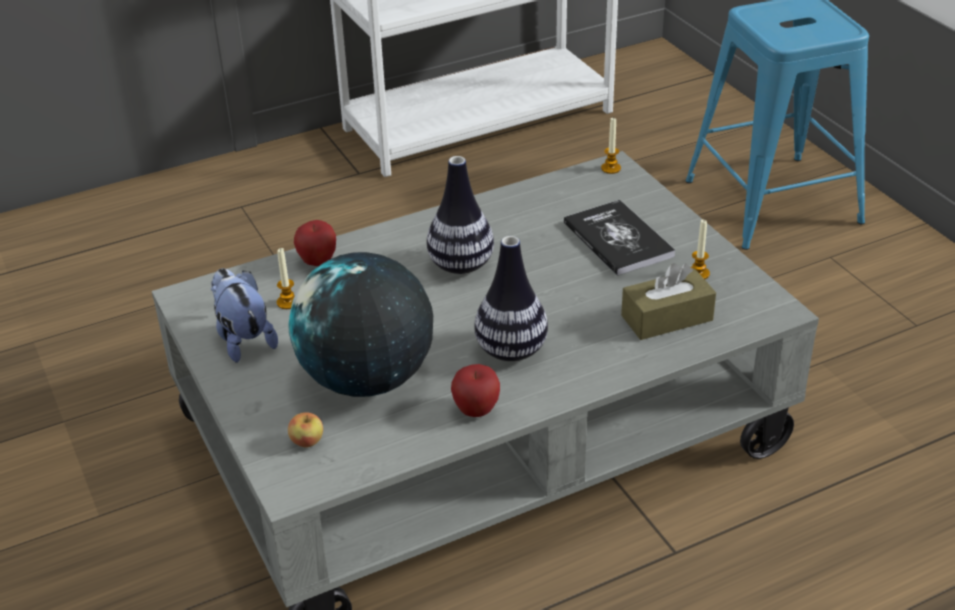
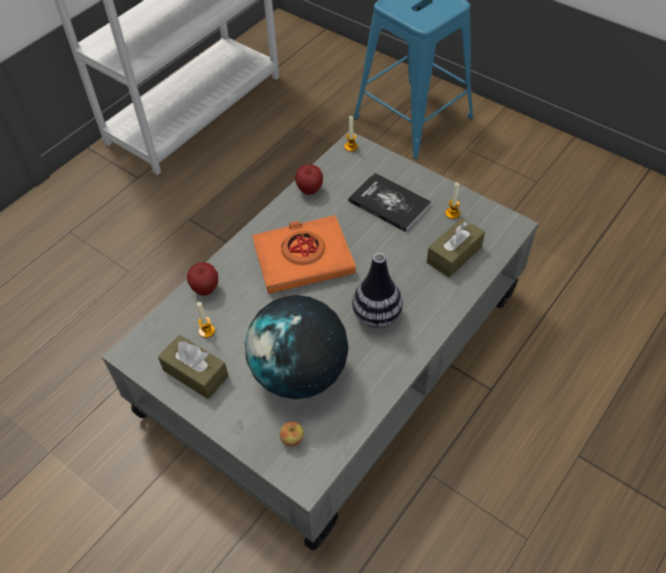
camera: 25 degrees left, 15 degrees up
(243, 339) = (195, 373): plush toy -> brown tissue box
(460, 265) = (303, 258): vase -> orange book
(476, 410) = (384, 370): apple -> apple (309, 190)

